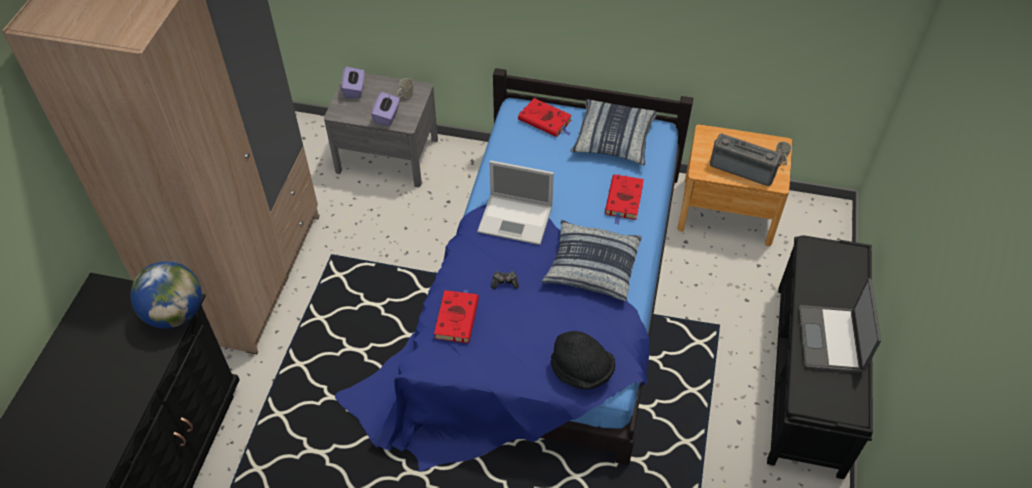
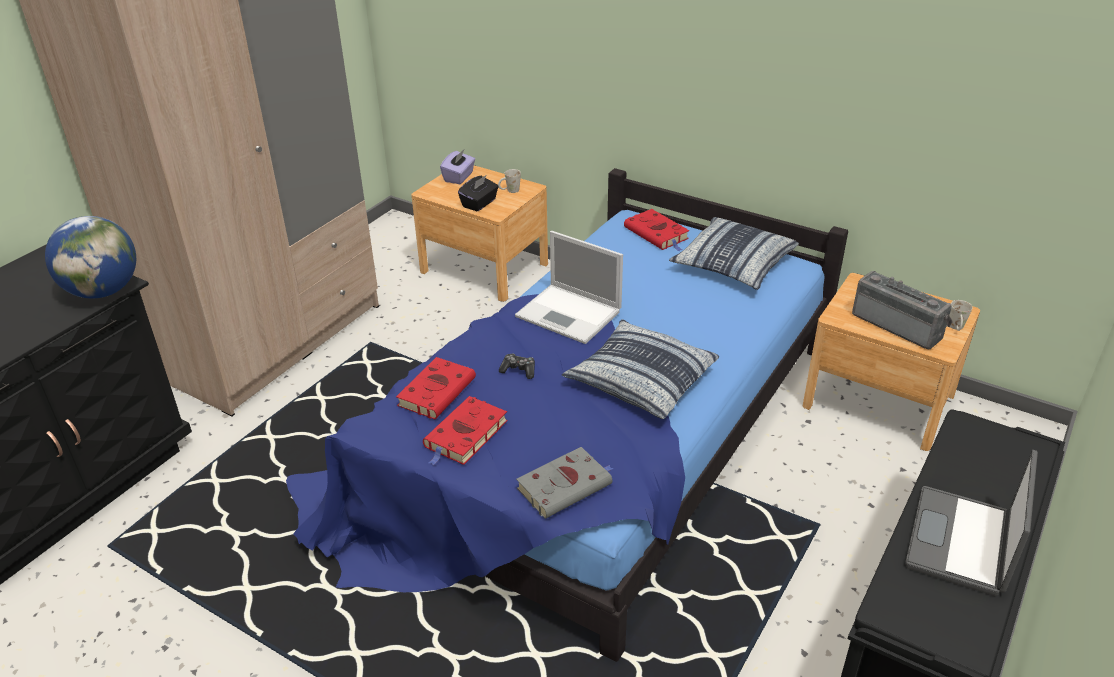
camera: 20 degrees right, 15 degrees down
(387, 116) = (479, 203): purple tissue box -> black tissue box
(387, 155) = (484, 267): grey nightstand -> brown nightstand
(581, 371) = (566, 485): black hat -> grey book
(624, 201) = (717, 324): red book -> red book (465, 436)

